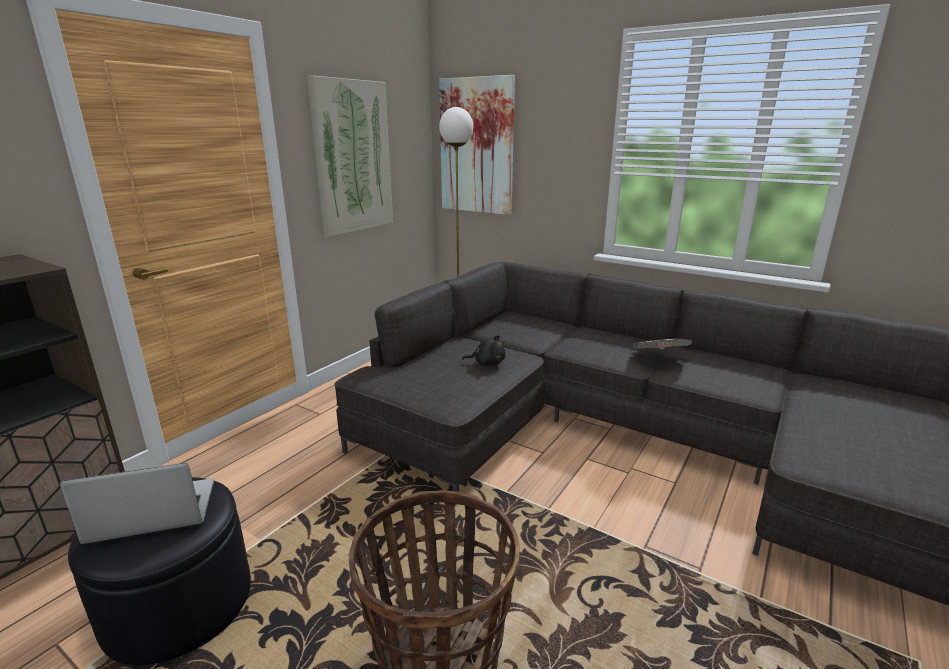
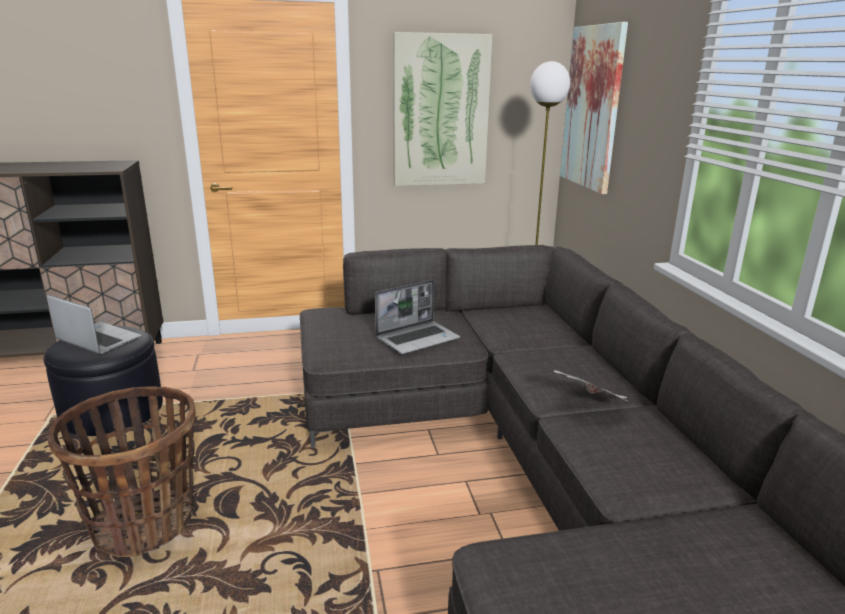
camera: 45 degrees right, 0 degrees up
(487, 363) = (418, 338): black plush toy -> laptop

